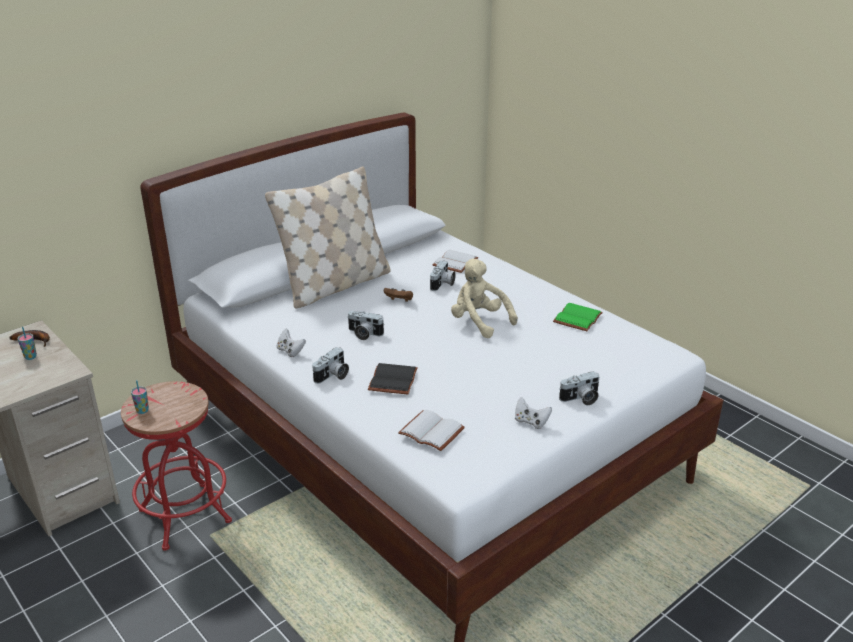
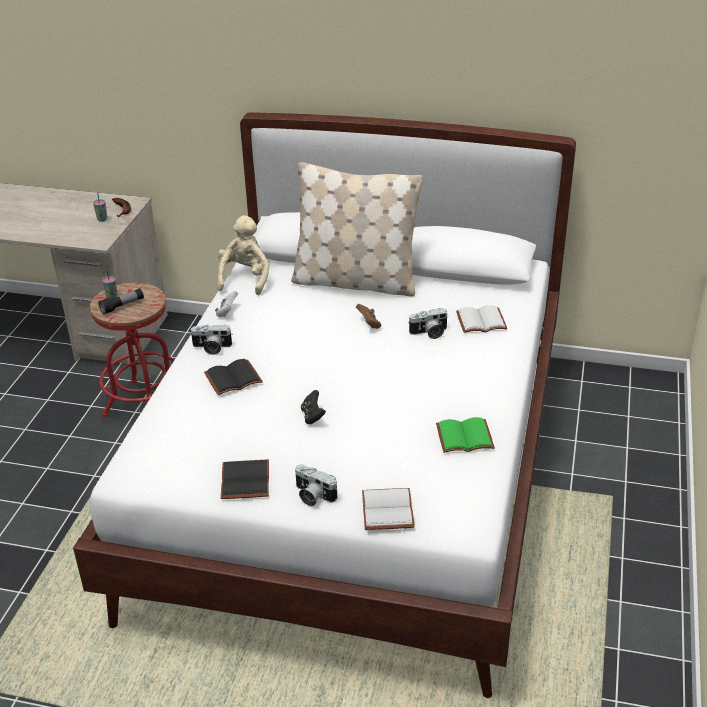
camera: 55 degrees right, 5 degrees up
(168, 410) = (122, 306): none -> flashlight
(364, 334) = (290, 332): camera -> none
(433, 431) = (175, 431): white book -> white book (389, 511)
(479, 322) = (385, 382): beige plush toy -> beige plush toy (245, 278)
(486, 364) = (312, 416): none -> black game controller
(531, 422) = (243, 480): white game controller -> black book

